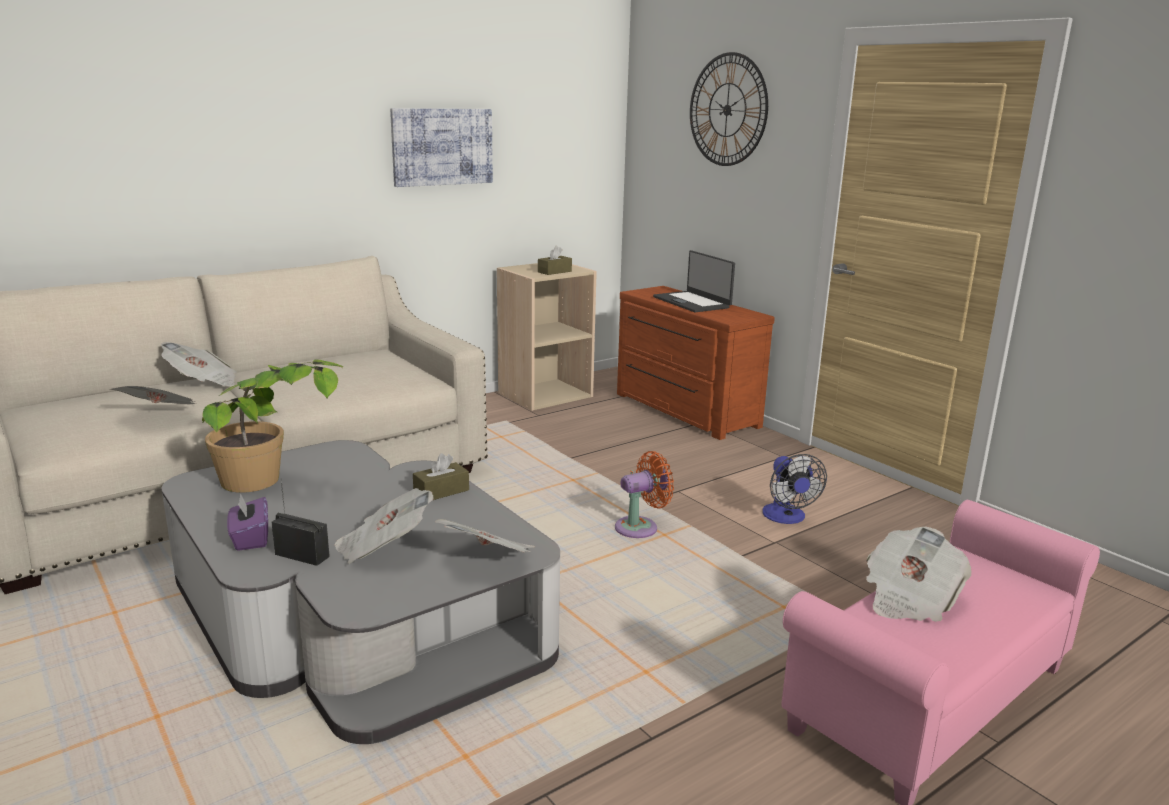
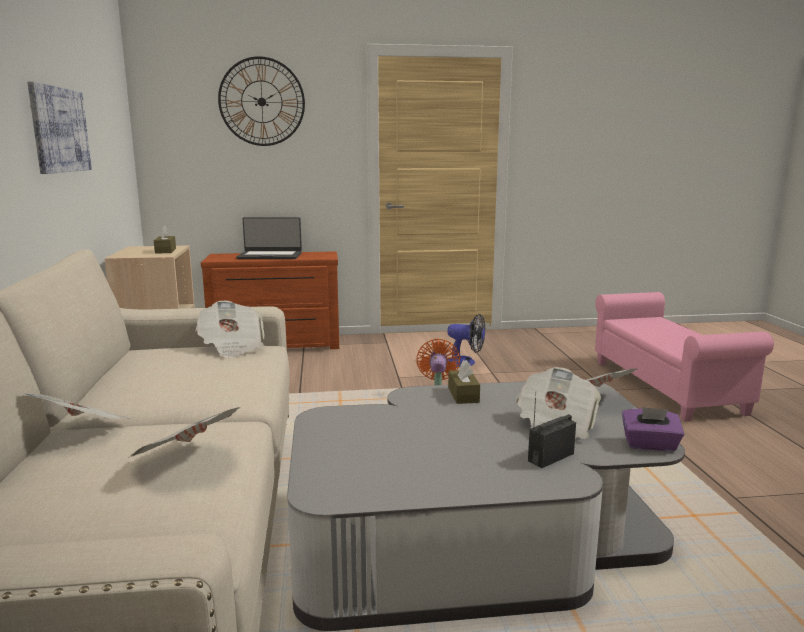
camera: 60 degrees left, 5 degrees down
(250, 538) = (500, 476): purple tissue box -> purple tissue box (650, 445)
(273, 486) = (384, 454): potted plant -> none
(909, 598) = (658, 337): newspaper -> newspaper (232, 347)

